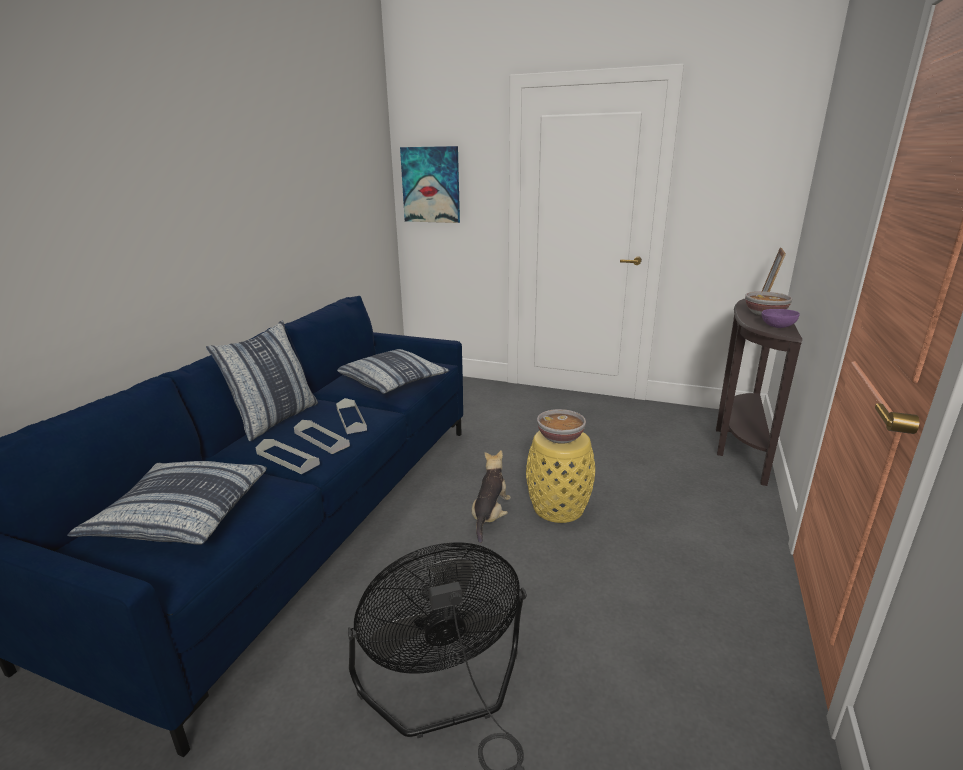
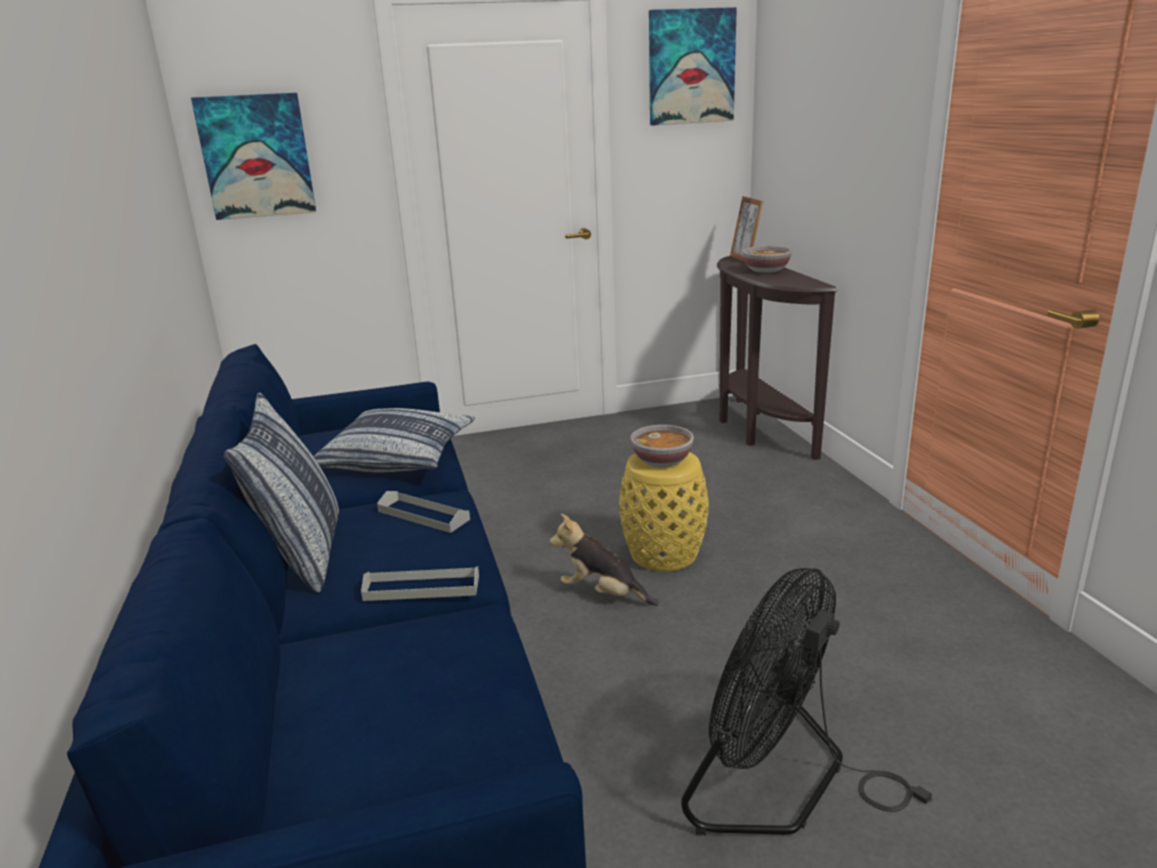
camera: 35 degrees left, 0 degrees up
(181, 515) = (393, 707): pillow -> none
(321, 439) = (426, 550): grey tray -> none
(490, 516) = (603, 594): plush toy -> plush toy turned 45 degrees counterclockwise
(753, 134) = (691, 67): none -> picture
(777, 326) = (797, 280): purple bowl -> none

